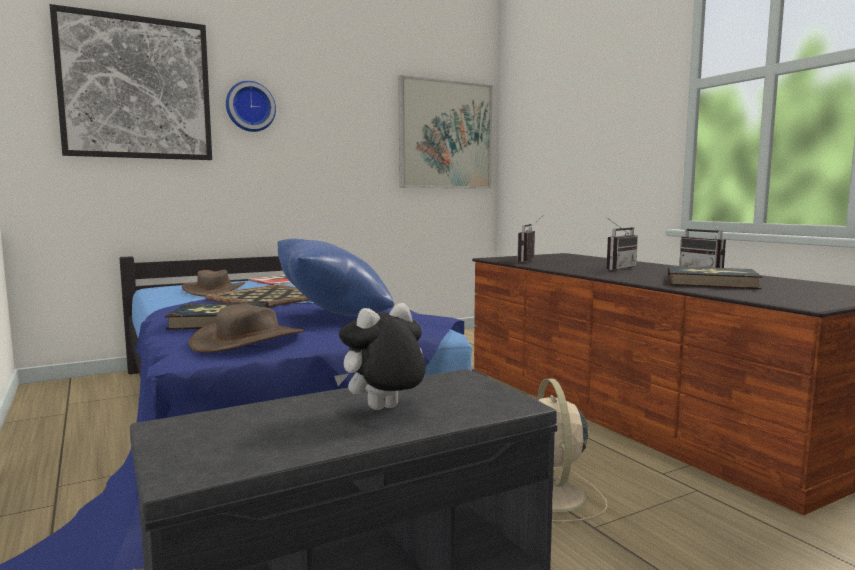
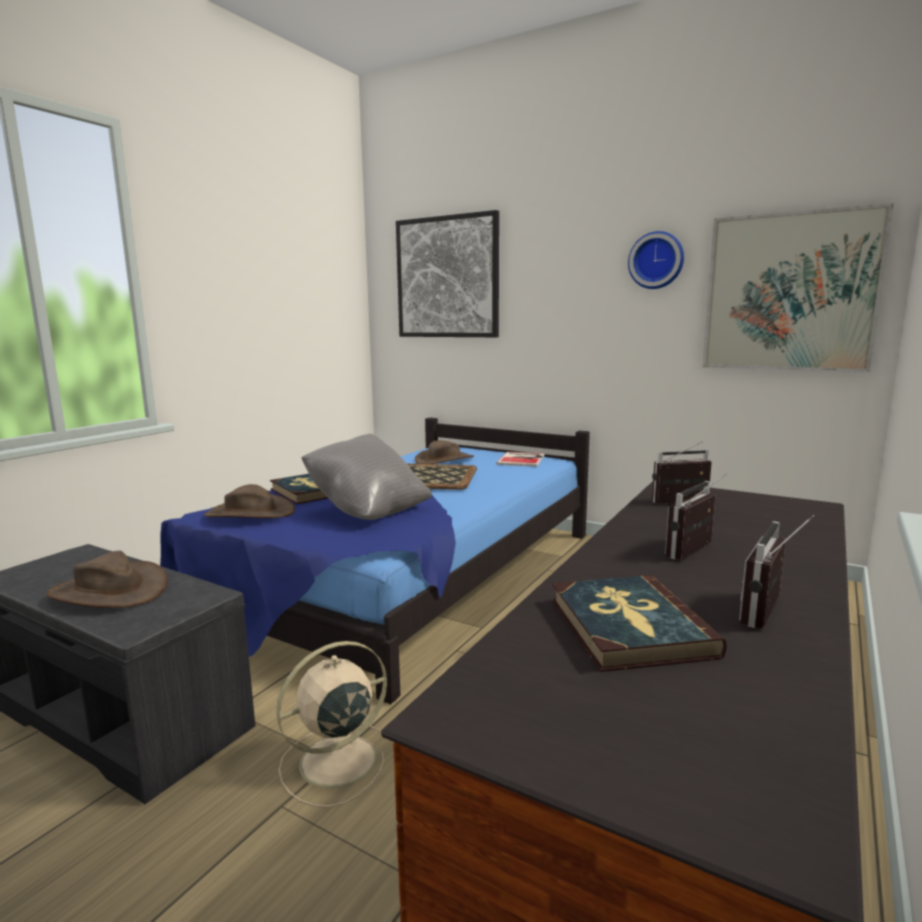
camera: 60 degrees right, 5 degrees up
(250, 107) = (534, 283): wall clock -> wall clock (656, 260)
(333, 316) = (368, 511): blue pillow -> grey pillow
(383, 410) = (109, 591): plush toy -> brown hat
(616, 268) = (696, 553): radio -> radio turned 120 degrees clockwise

